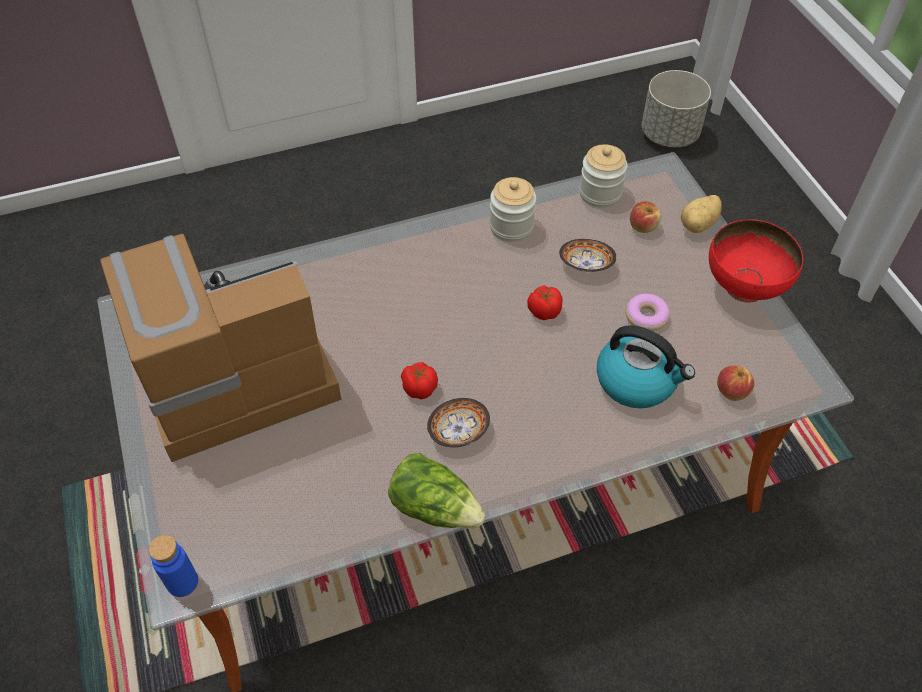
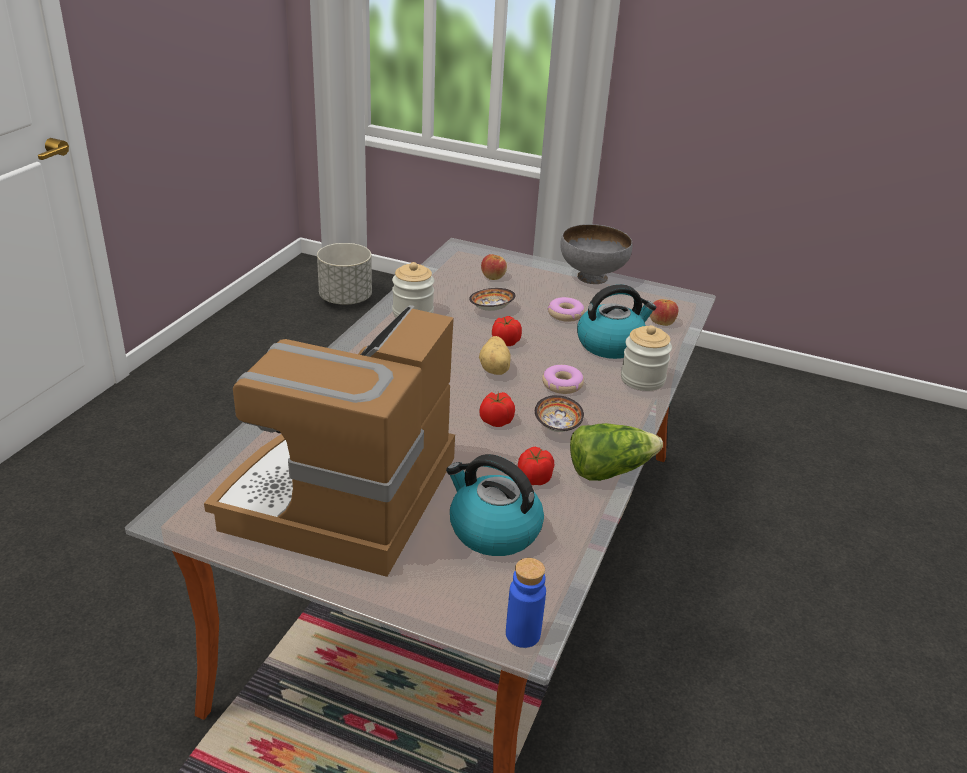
camera: 50 degrees left, 20 degrees down
(279, 485) = (493, 530): none -> kettle
(368, 466) = (533, 479): none -> tomato
(524, 393) = (562, 385): none -> donut
(600, 193) = (441, 273): jar -> jar (642, 379)
(699, 225) = (522, 262): potato -> potato (495, 369)
(743, 287) = (591, 277): red bowl -> grey bowl

